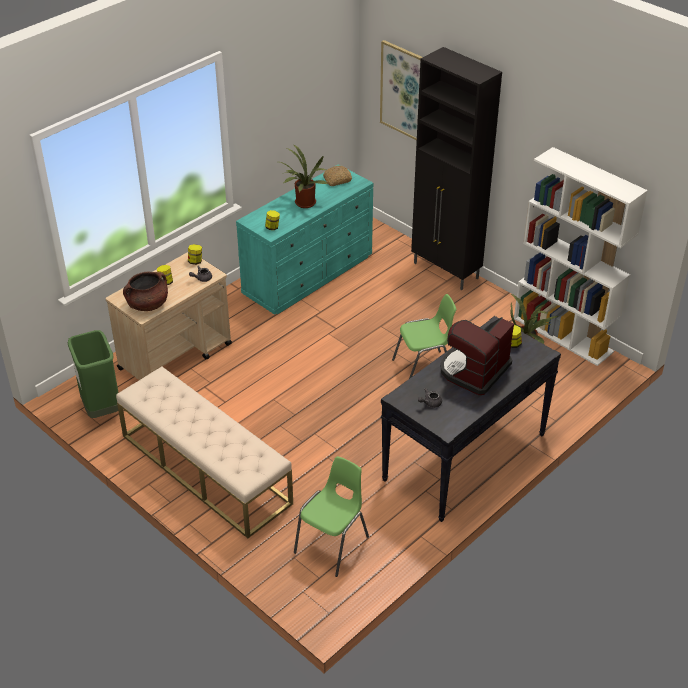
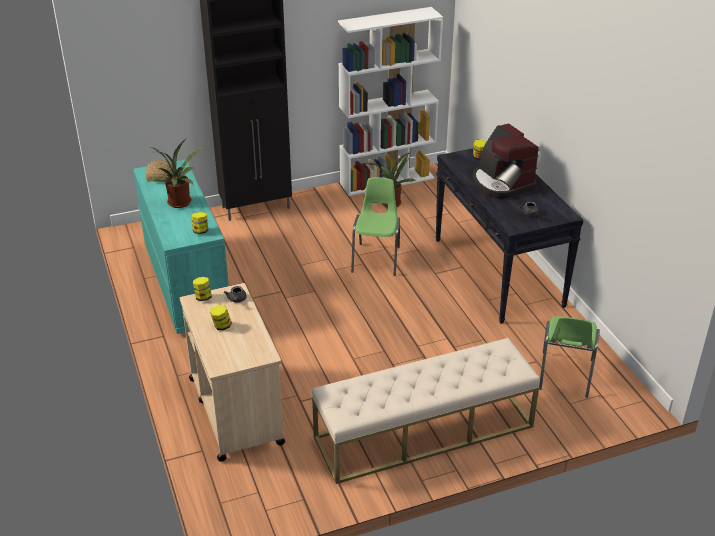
camera: 65 degrees left, 5 degrees down
(101, 408) = (278, 491): green trash can -> none
(147, 305) = (250, 348): brown cooking pot -> none
(333, 545) = (565, 375): green chair -> green chair turned 135 degrees counterclockwise
(404, 91) = (154, 61): picture -> none

